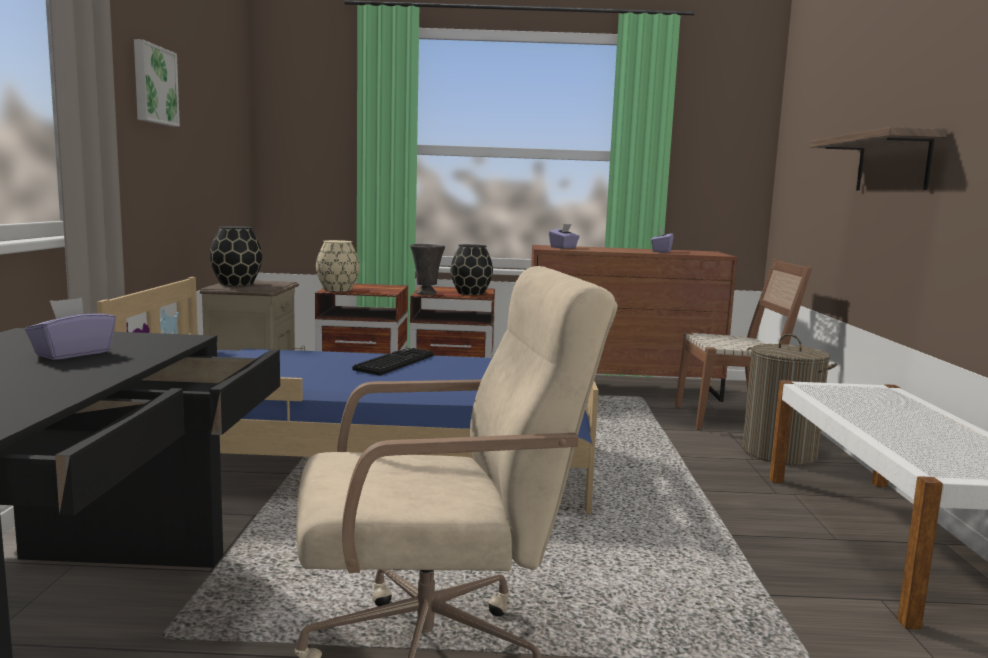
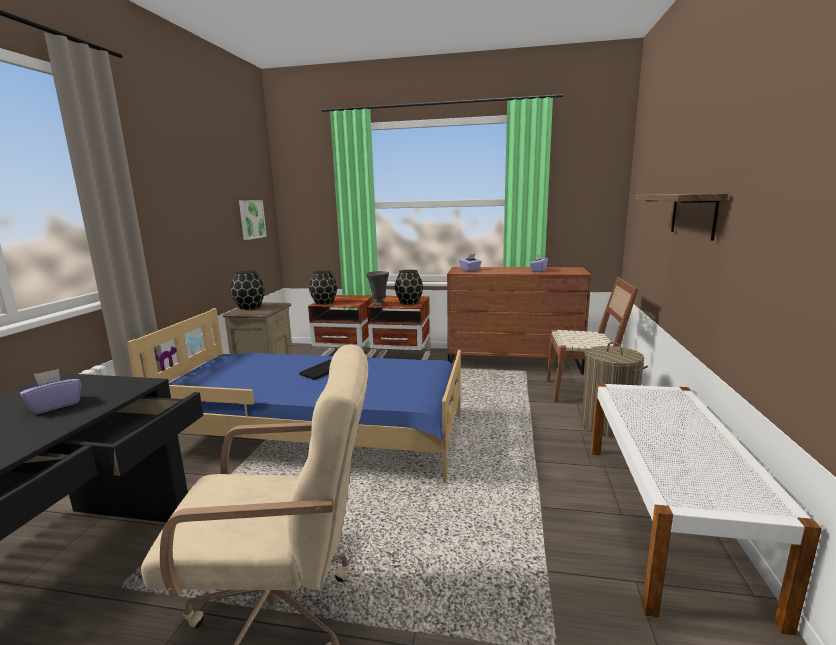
camera: 10 degrees right, 5 degrees up
(153, 85) = (180, 187): picture -> picture (251, 219)
(338, 289) = (324, 302): beige vase -> black vase

